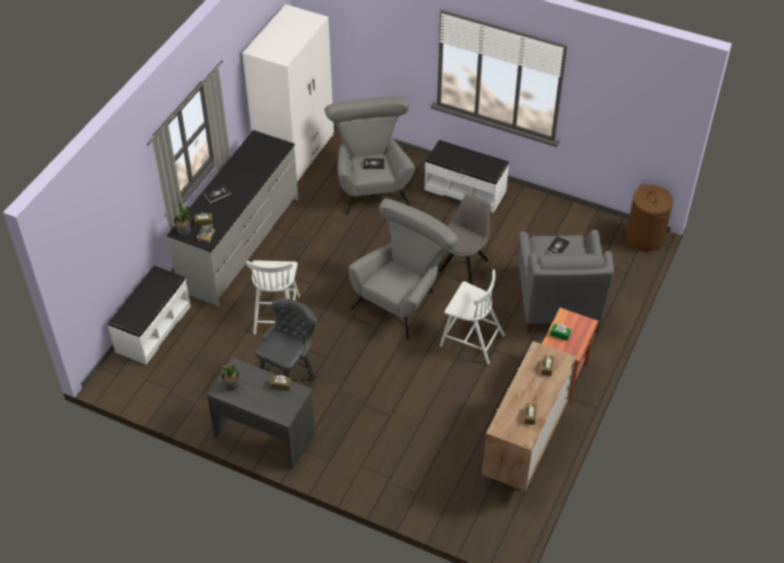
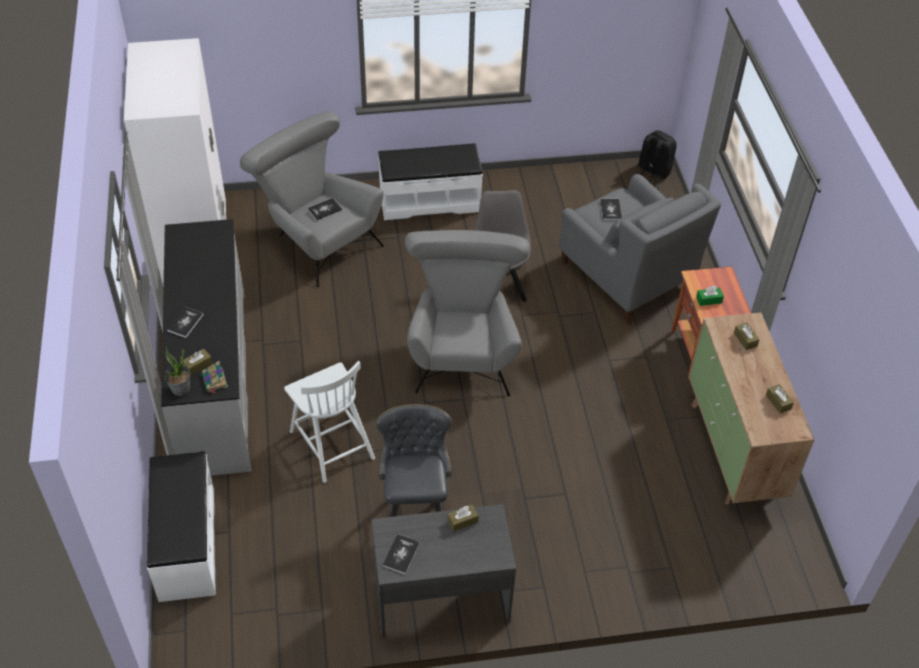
camera: 35 degrees left, 0 degrees up
(231, 385) = (401, 554): potted plant -> book
(471, 340) = (577, 361): white chair -> none
(644, 238) = (653, 171): brown laundry basket -> black backpack

